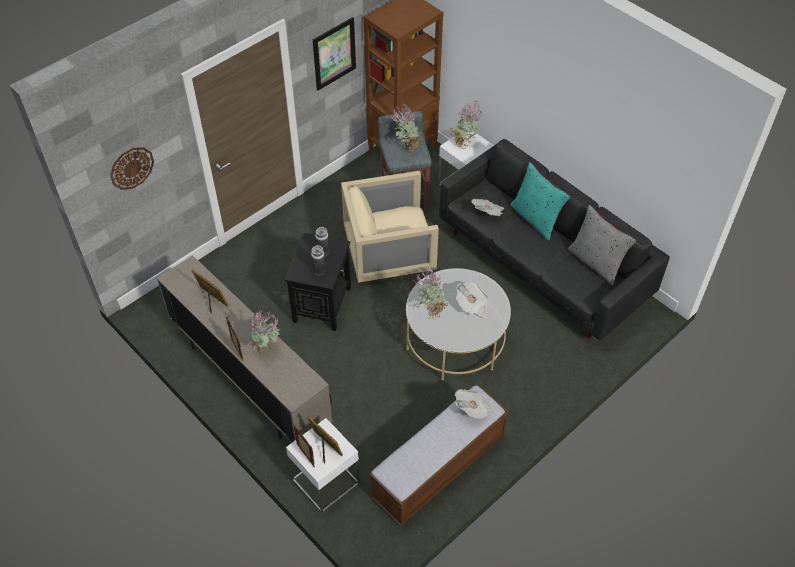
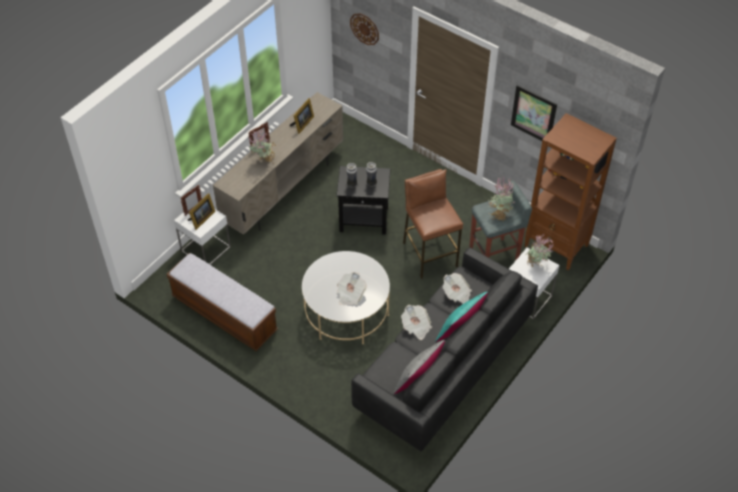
camera: 80 degrees right, 0 degrees up
(390, 252) = (429, 254): beige armchair -> brown stool
(430, 310) = (340, 267): potted plant -> none
(473, 409) = (249, 306): newspaper -> newspaper (416, 327)

